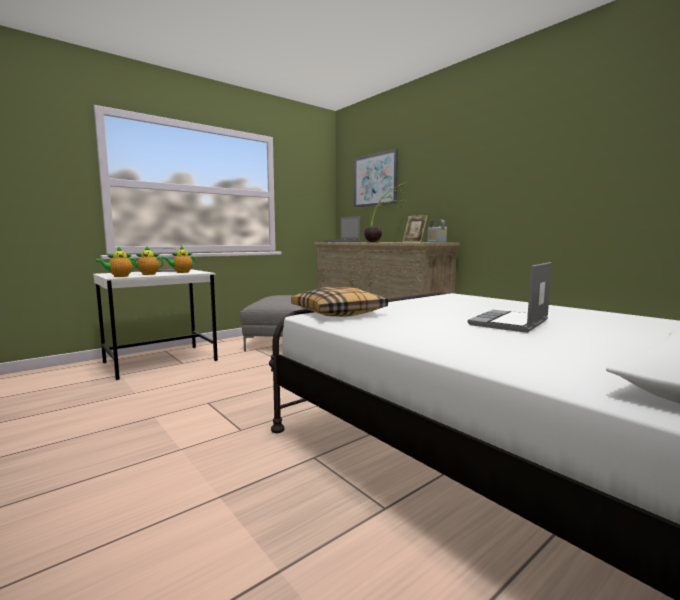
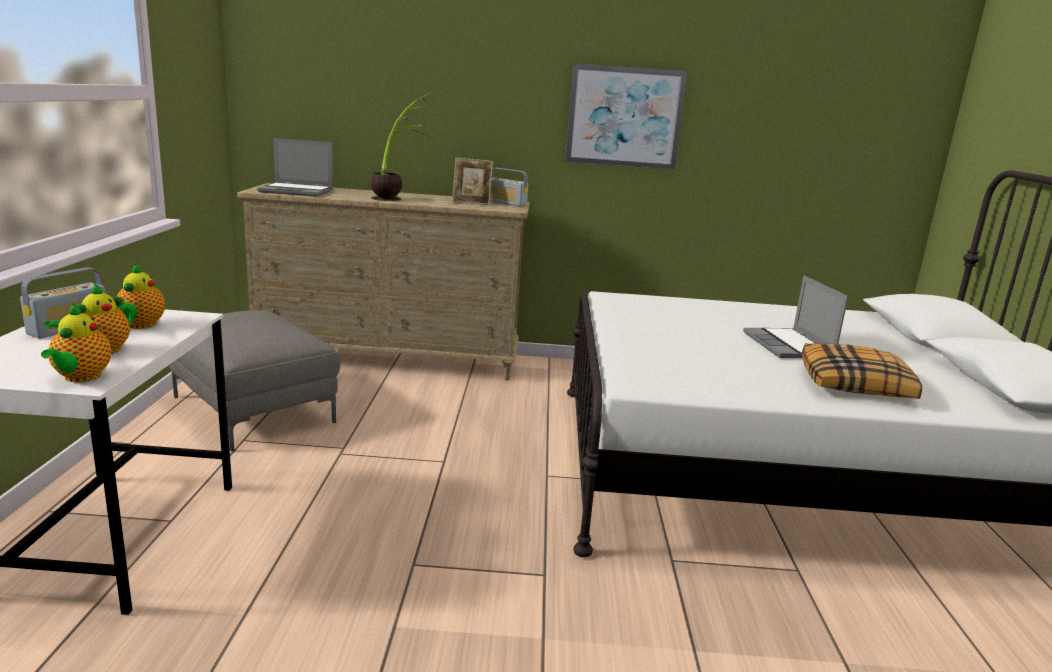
camera: 50 degrees left, 10 degrees up
(338, 313) = (643, 371): pillow -> pillow (855, 384)
(375, 180) = (345, 72): picture -> picture (624, 117)

